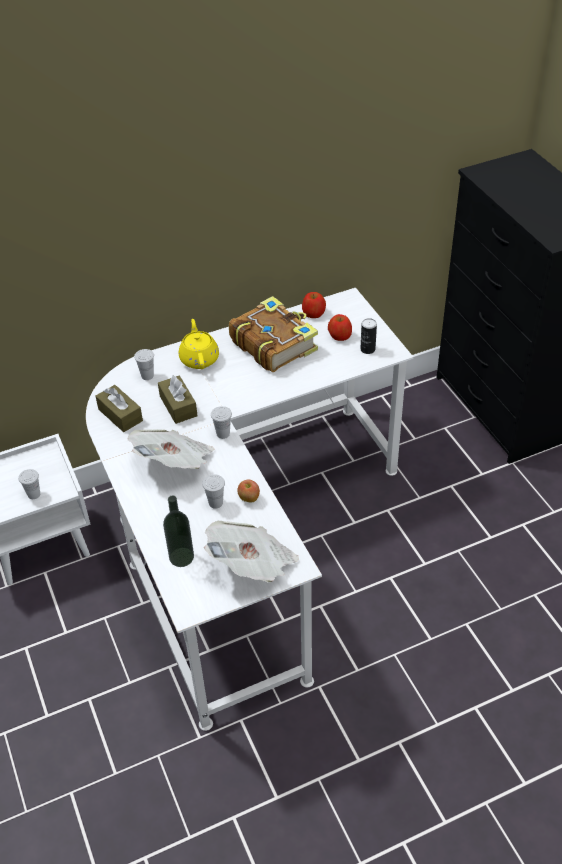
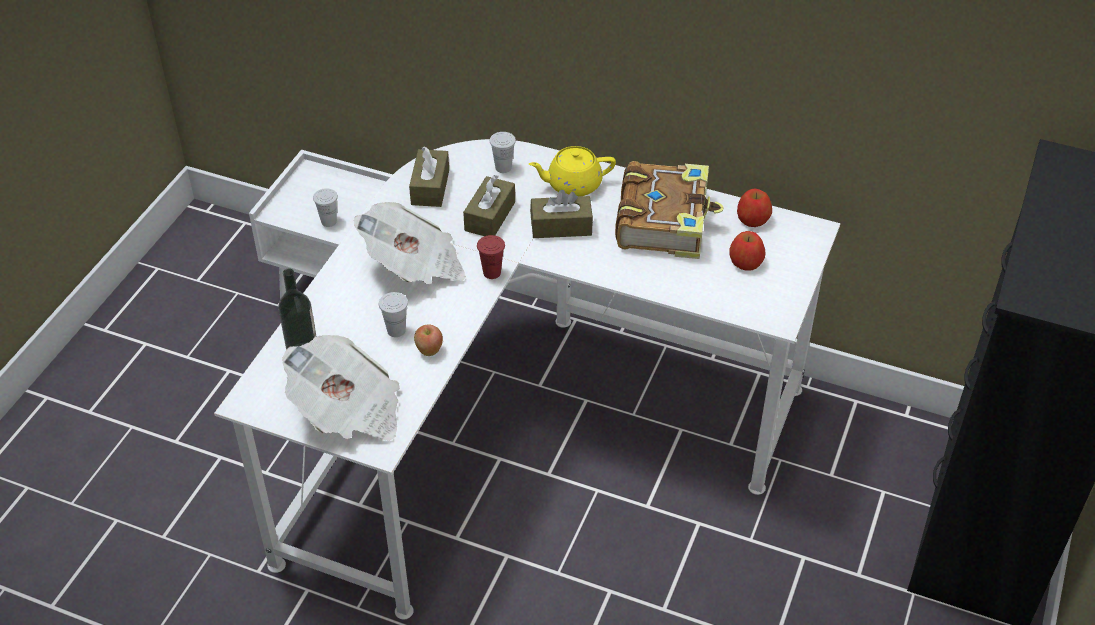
camera: 45 degrees right, 0 degrees up
(199, 358) = (573, 185): yellow teapot -> yellow teapot turned 135 degrees counterclockwise
(223, 434) = (492, 273): white cup -> red cup
(224, 384) = (561, 226): none -> brown tissue box
(367, 349) = (754, 297): can -> none

